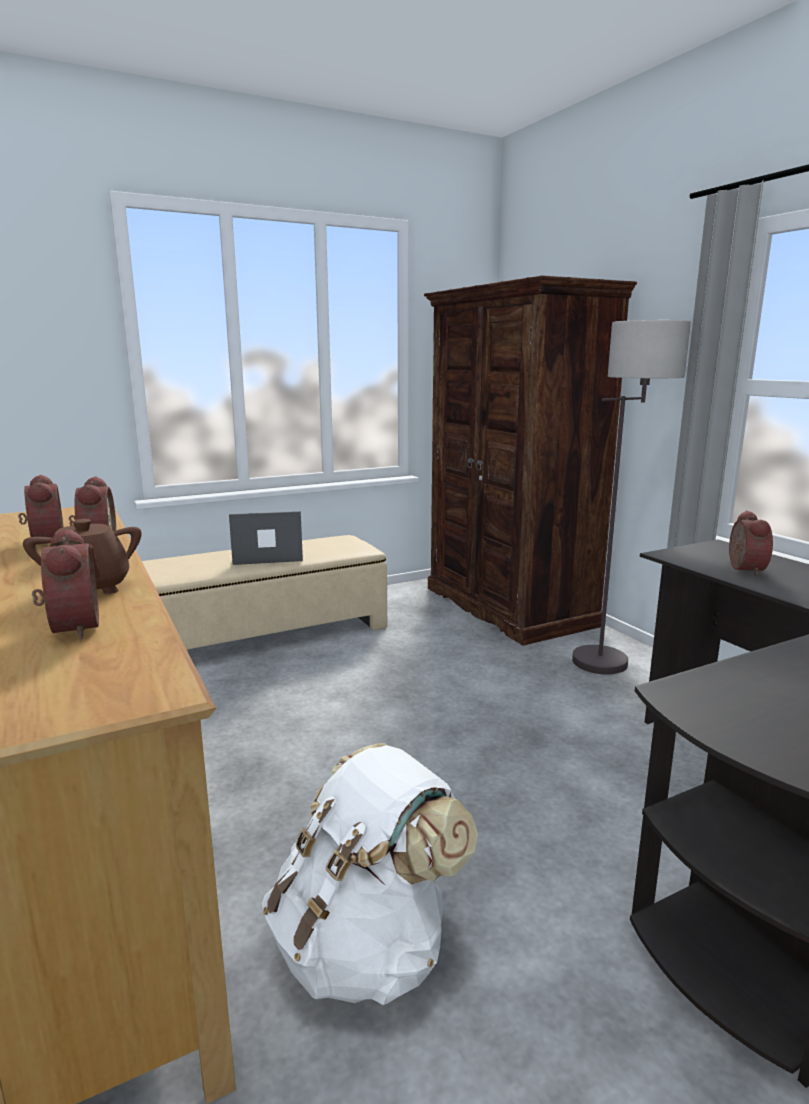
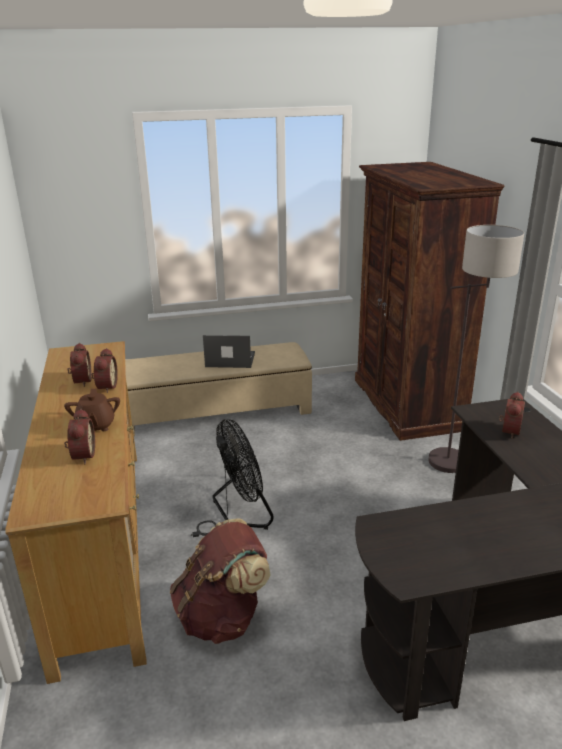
camera: 15 degrees right, 10 degrees up
(320, 762) = (233, 510): none -> black fan
(366, 947) = (222, 617): white backpack -> brown backpack

